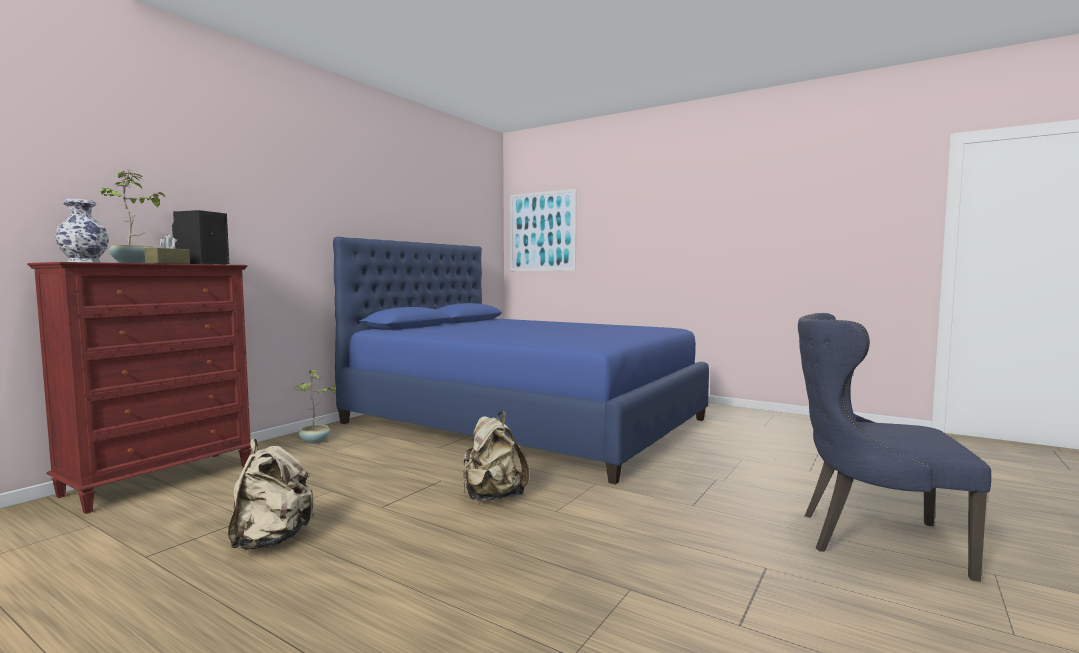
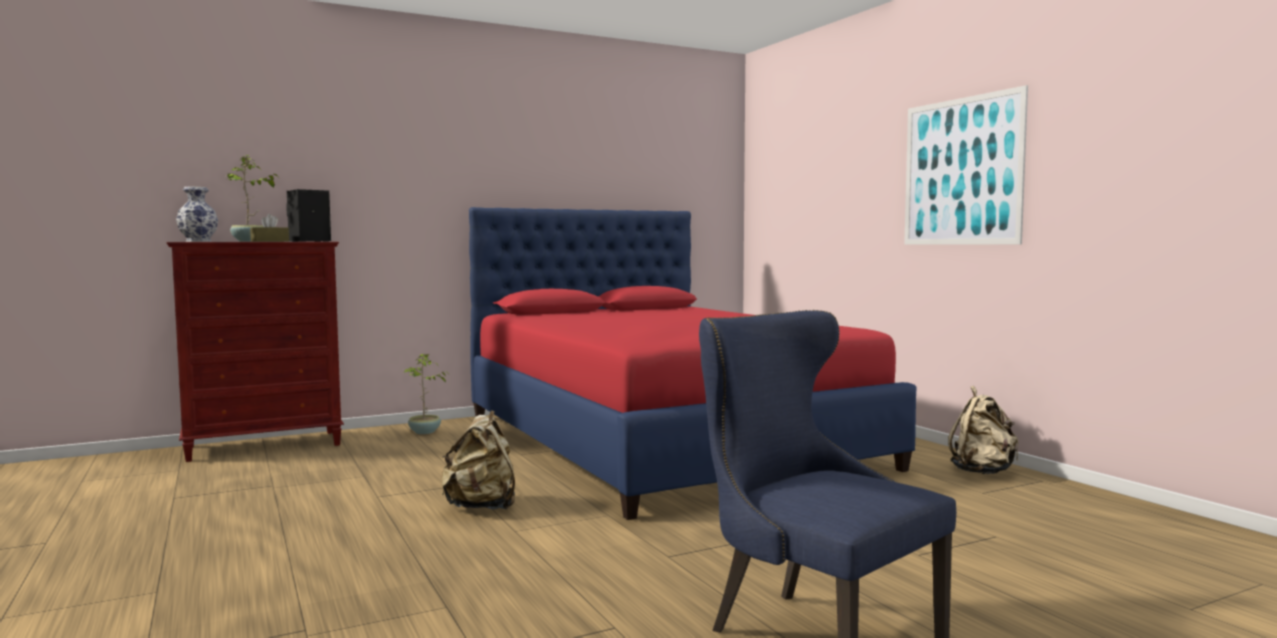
camera: 30 degrees right, 0 degrees up
(271, 540) = (260, 504): beige backpack -> beige backpack (982, 472)
(523, 421) = (662, 441): blue bed -> red bed
(542, 231) = (781, 187): picture -> picture (961, 171)

